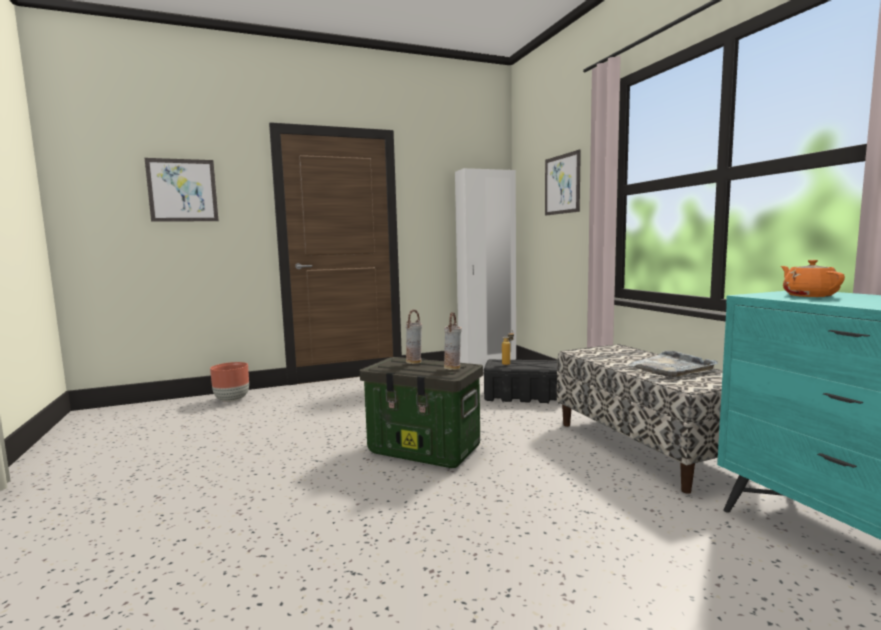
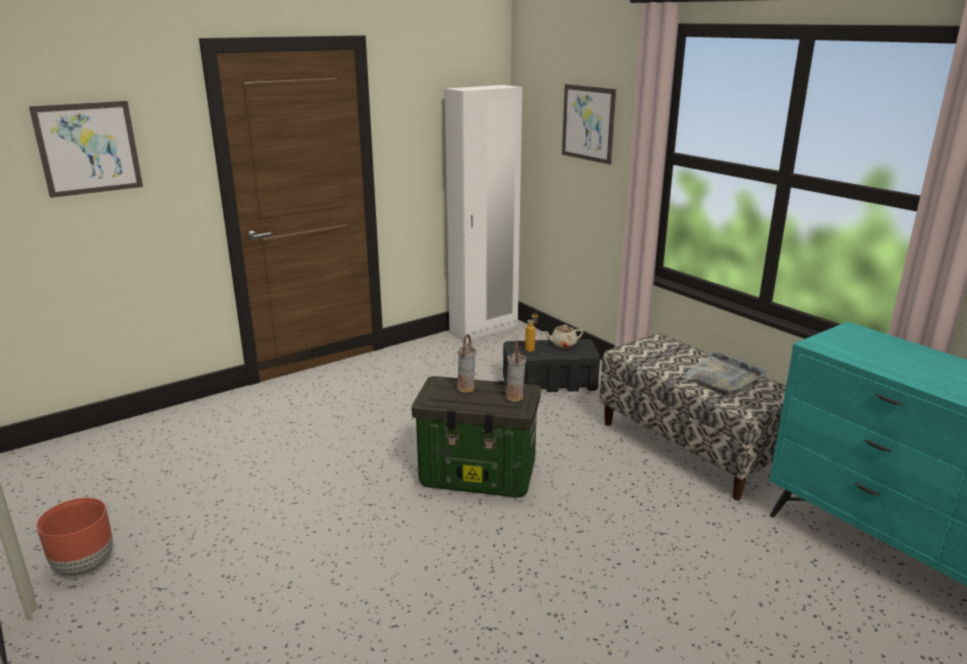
camera: 15 degrees left, 15 degrees up
(232, 400) = (193, 419): brown planter -> brown planter (85, 565)
(537, 362) = (563, 344): none -> beige teapot
(808, 295) = (858, 346): orange teapot -> none

